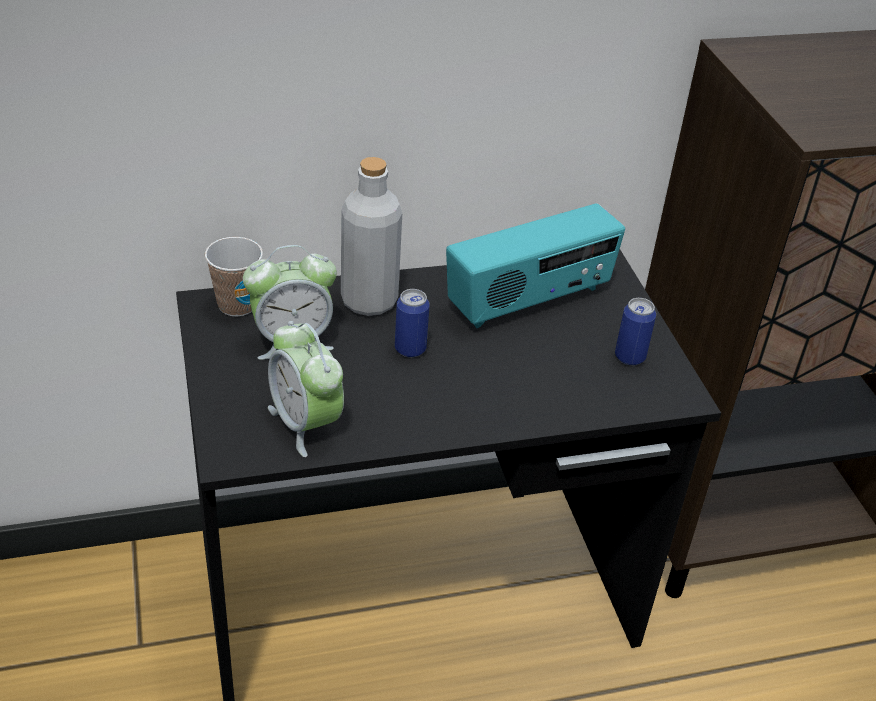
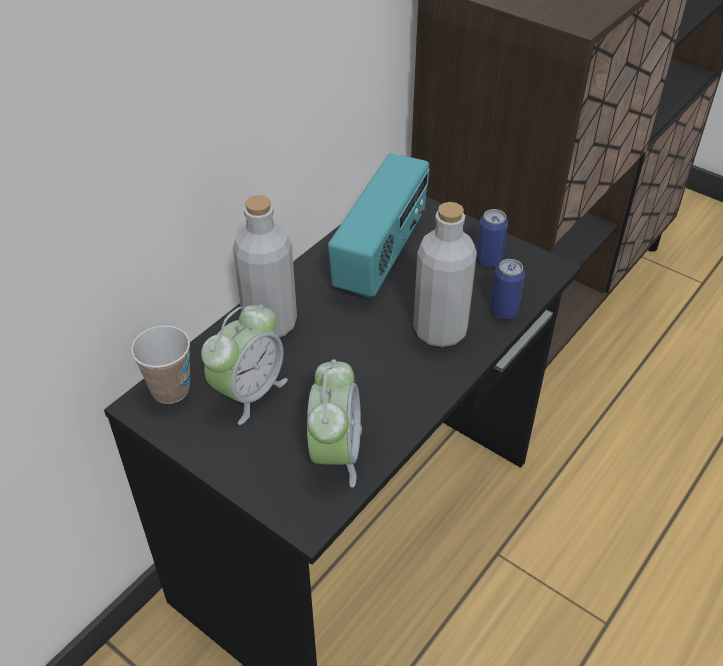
camera: 35 degrees left, 5 degrees up
(306, 424) = (336, 453): alarm clock -> alarm clock turned 105 degrees counterclockwise
(410, 349) = (342, 344): can -> can (504, 311)
(508, 387) = (440, 331): none -> grey bottle

